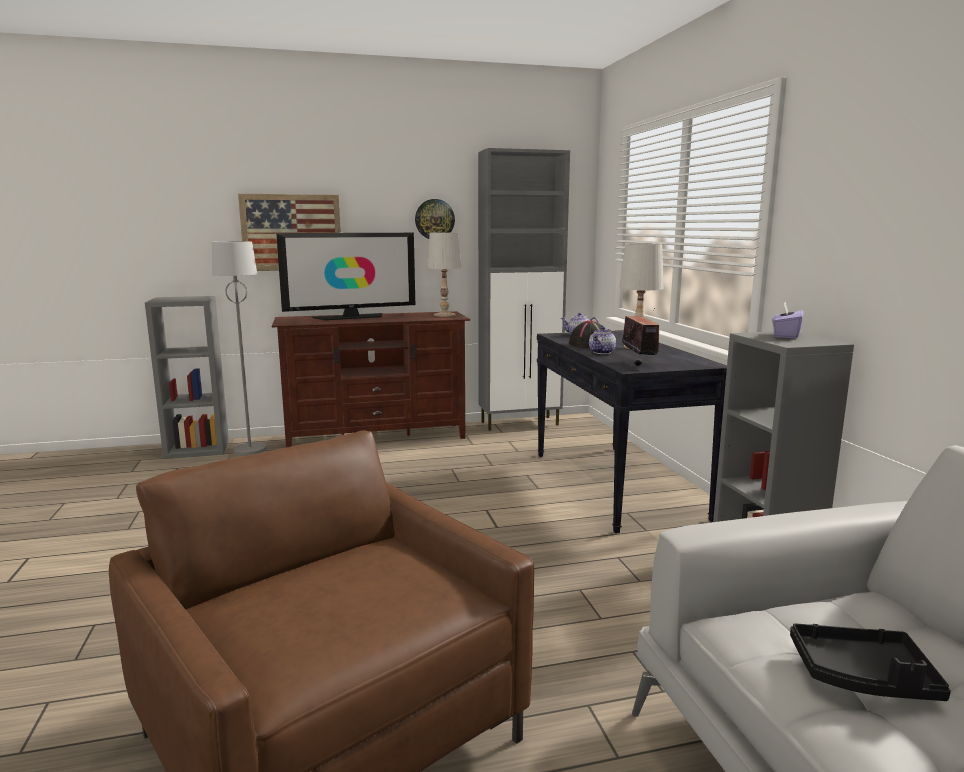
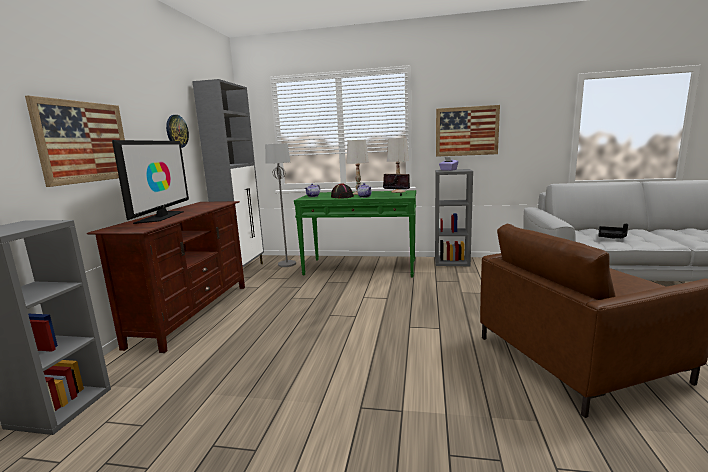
camera: 65 degrees left, 0 degrees up
(250, 450) = (125, 372): grey floor lamp -> grey floor lamp (287, 264)
(444, 315) = (212, 203): white table lamp -> white table lamp (398, 191)
(616, 484) = (361, 267): black console table -> green console table
(866, 241) = (466, 131): none -> picture

